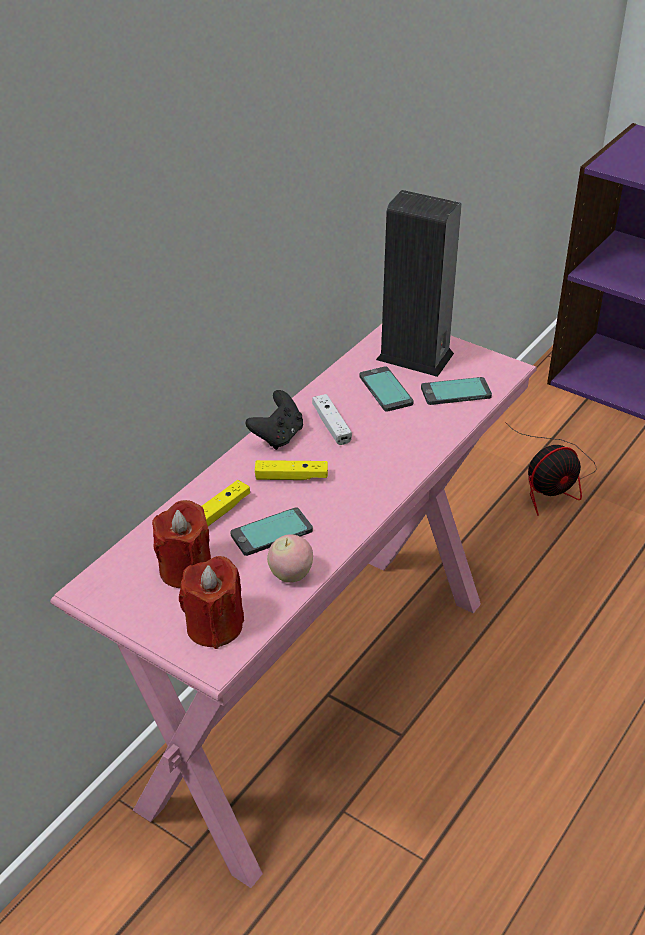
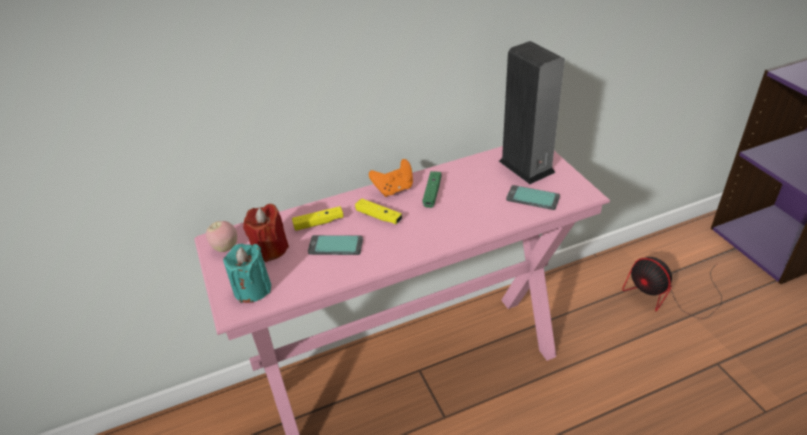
camera: 35 degrees right, 0 degrees up
(214, 626) = (252, 289): red candle -> turquoise candle
(278, 436) = (394, 189): black game controller -> orange game controller
(291, 575) = (321, 276): apple -> apple (225, 248)
(331, 425) = (432, 193): white game controller -> green game controller
(385, 390) = (486, 182): phone -> none
(552, 482) = (667, 296): fan -> fan turned 45 degrees clockwise

